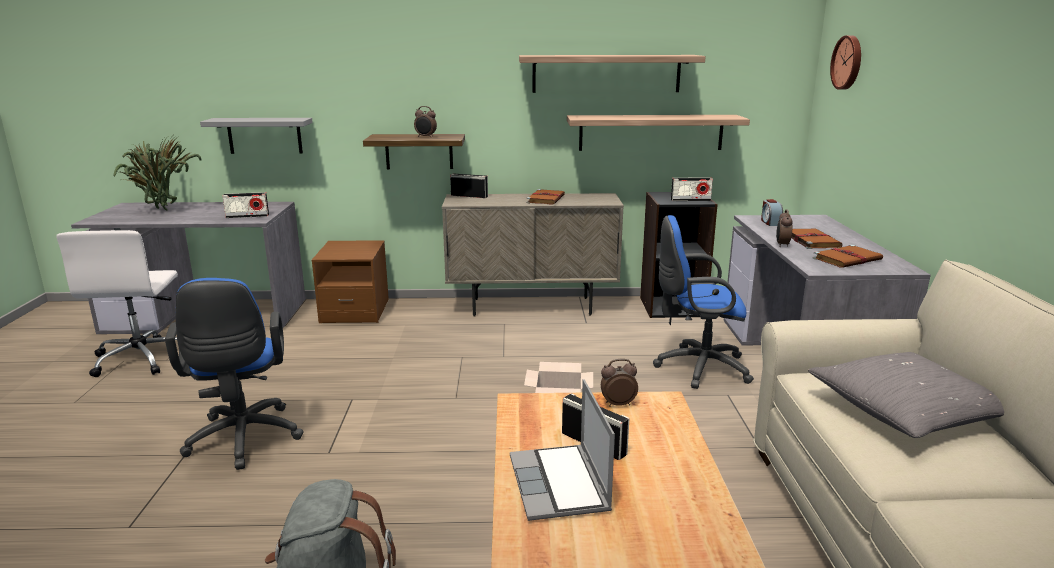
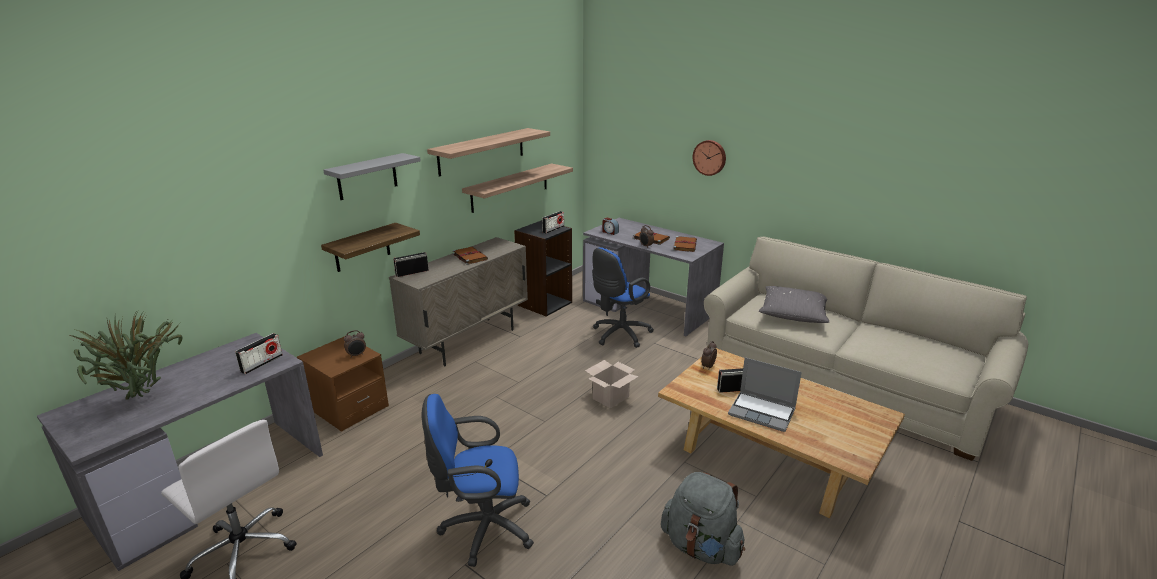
camera: 50 degrees left, 5 degrees up
(243, 441) = (482, 529): blue office chair -> blue office chair turned 150 degrees clockwise
(264, 135) = (215, 277): grey shelf -> grey shelf (367, 176)
(425, 137) = (382, 235): alarm clock -> alarm clock (357, 355)
(848, 62) = (620, 124): wall clock -> wall clock (710, 157)

